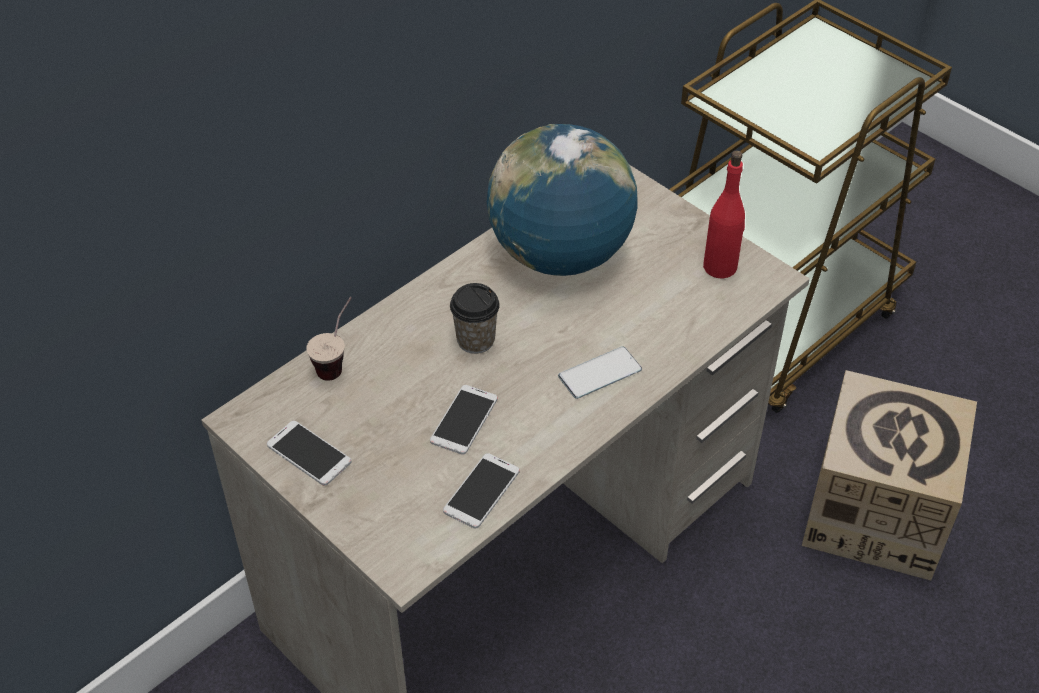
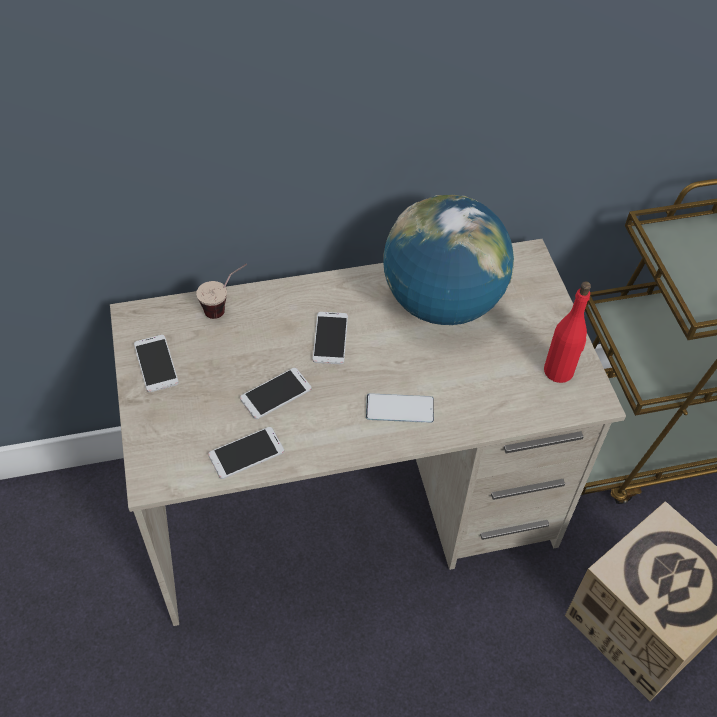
camera: 30 degrees right, 5 degrees up
(475, 340) = (330, 338): cup -> phone

